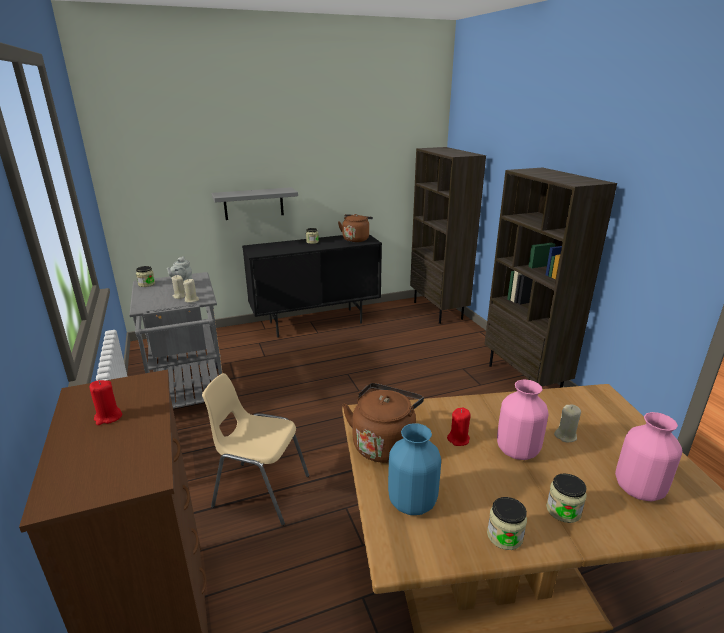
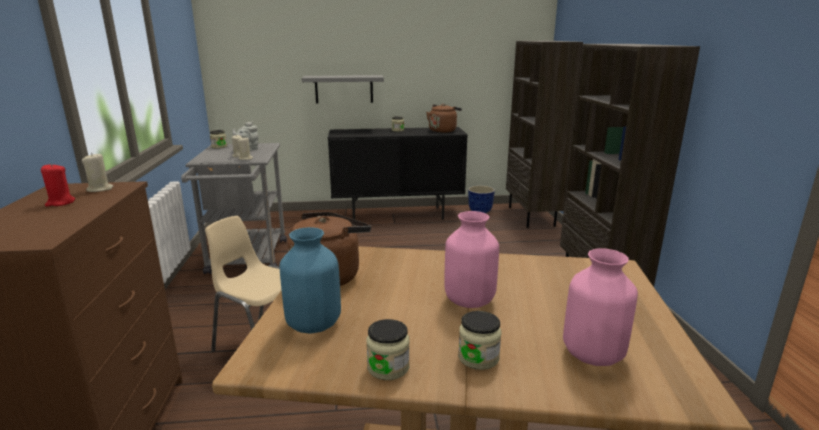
camera: 15 degrees right, 5 degrees down
(391, 310) = (480, 211): none -> planter
(458, 439) = (411, 283): red candle -> none
(565, 436) = (539, 296): beige candle -> beige candle (100, 189)

